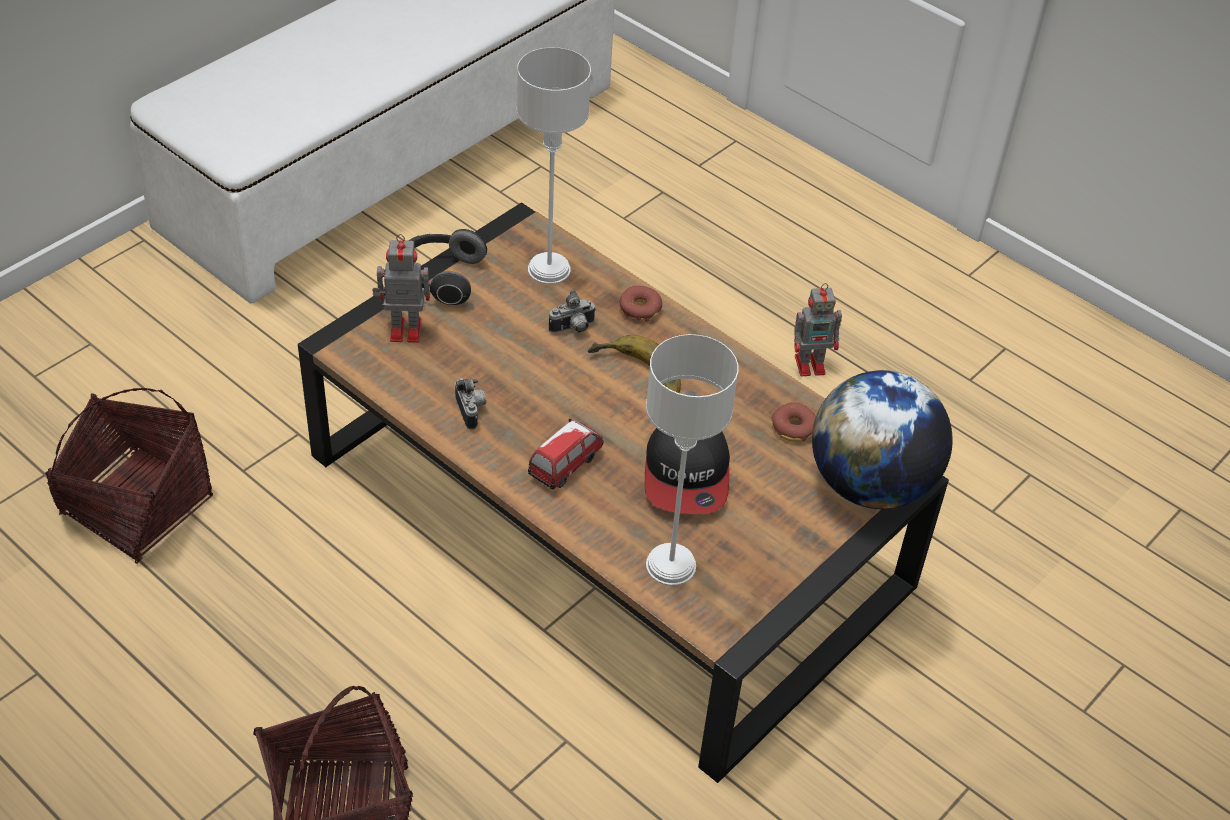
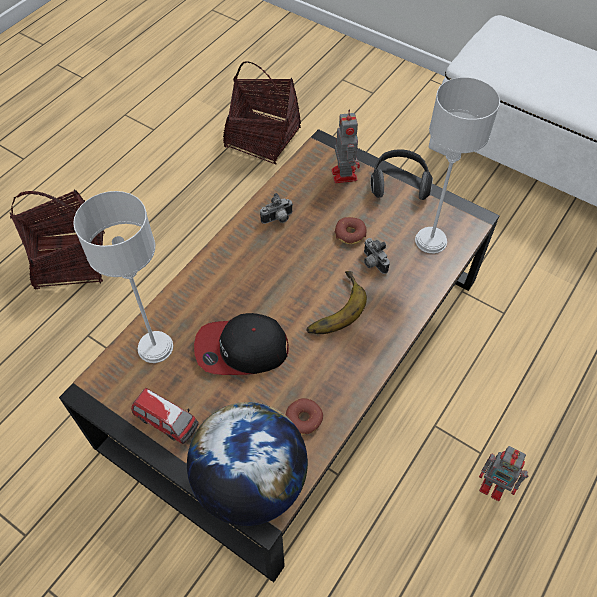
camera: 85 degrees right, 10 degrees up
(565, 464) = (239, 275): toy car -> toy car (167, 421)
(640, 308) = (407, 301): donut -> donut (350, 234)
(811, 364) = (495, 486): toy robot -> toy robot turned 45 degrees counterclockwise

